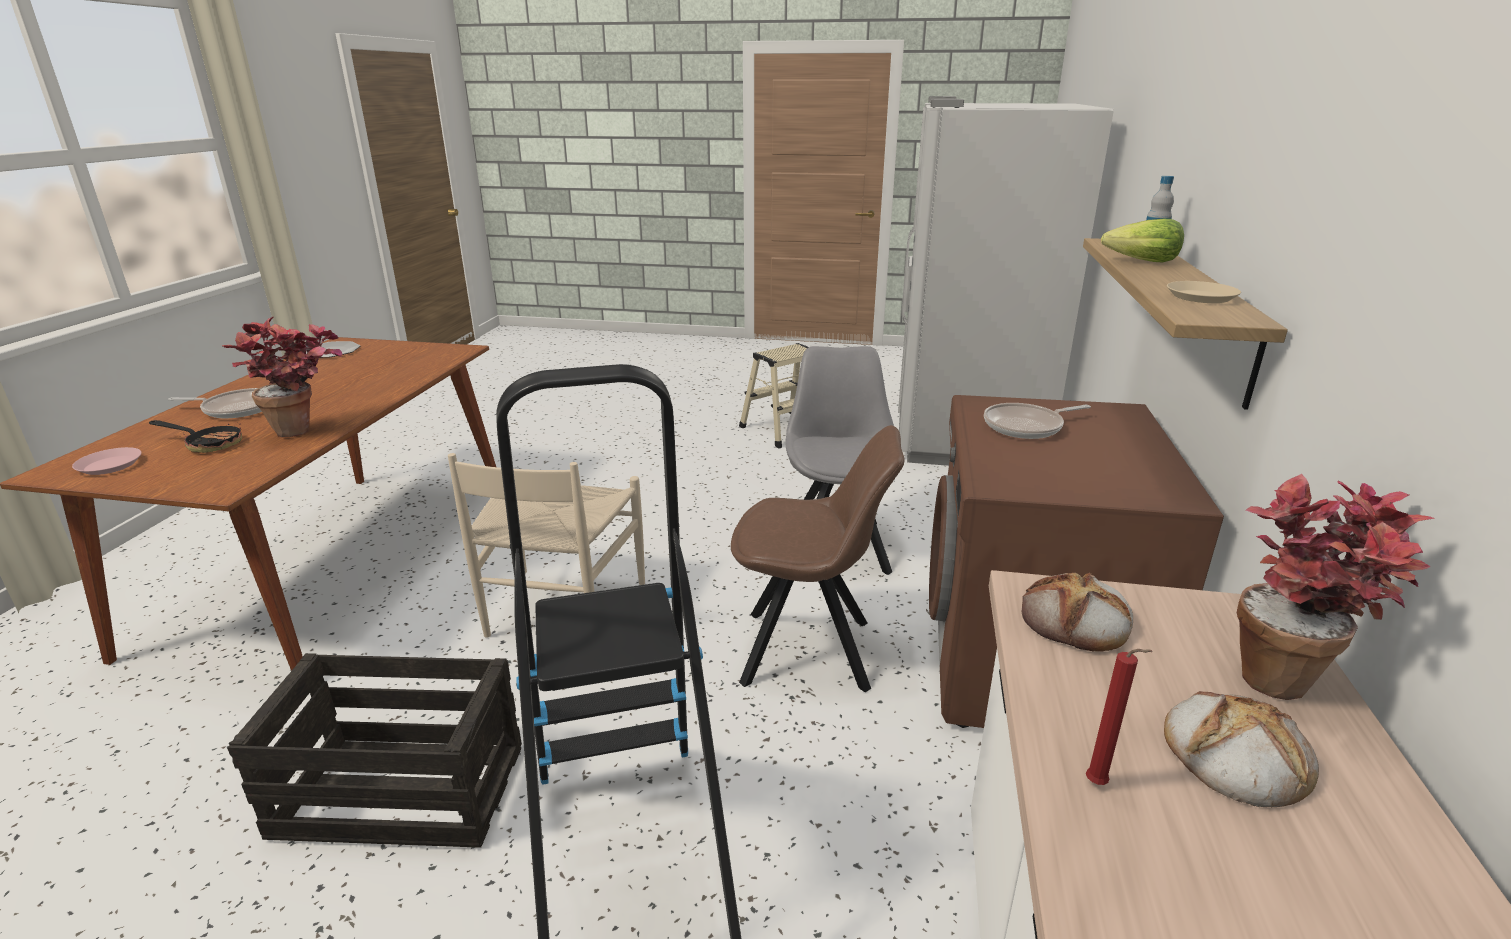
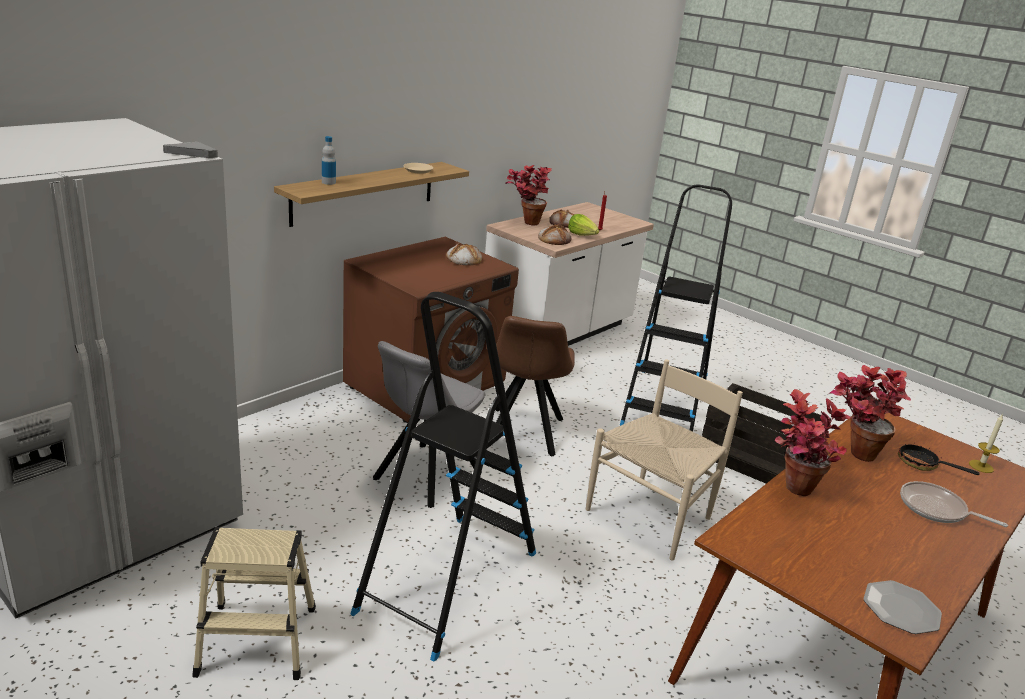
camera: 150 degrees left, 0 degrees up
(110, 465) = (981, 466): pink plate -> candle
(398, 384) = (793, 492): none -> potted plant
(711, 487) = (449, 580): none -> black step ladder
(808, 651) = (524, 432): brown chair -> brown chair turned 120 degrees counterclockwise
(1027, 426) = (428, 273): frying pan -> none
(1059, 471) = (463, 259): none -> bread
(1142, 262) = (358, 182): lettuce -> lettuce (582, 235)

